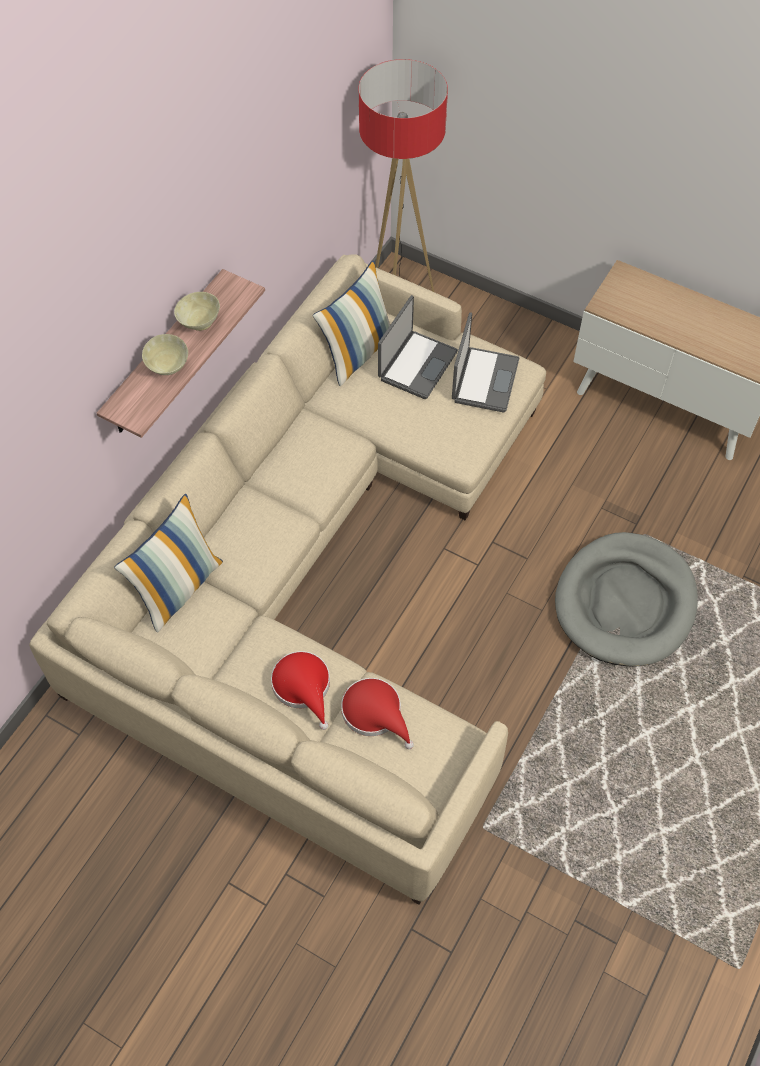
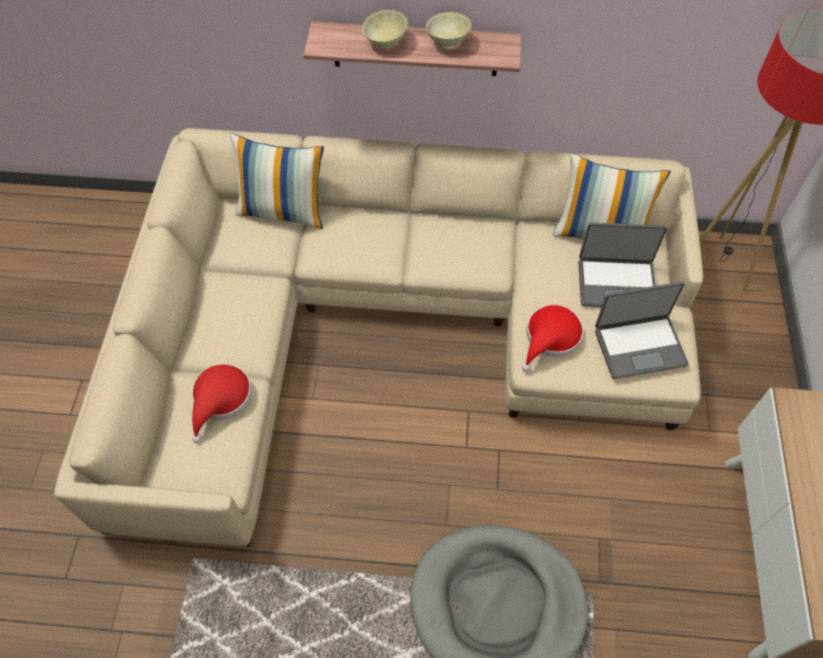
camera: 65 degrees right, 0 degrees up
(303, 687) = (225, 335): red hat -> red hat (550, 338)

